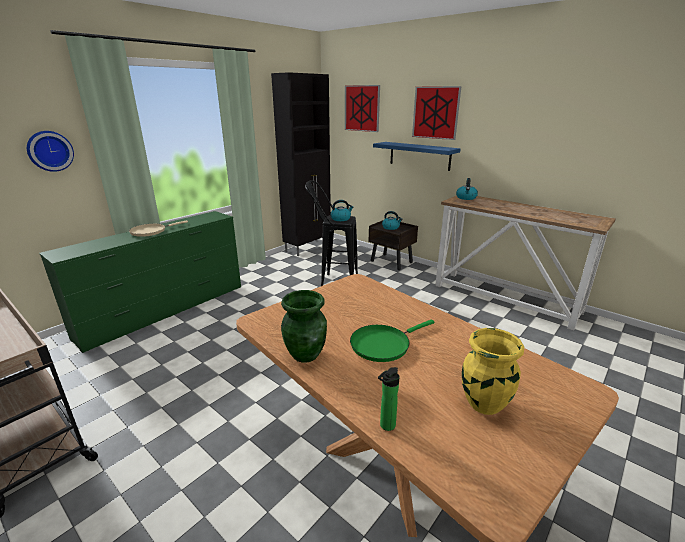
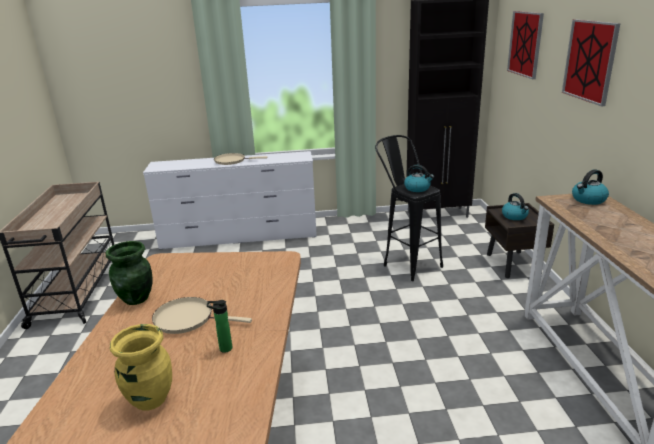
camera: 45 degrees right, 0 degrees up
(49, 151) = (174, 81): wall clock -> none
(166, 310) = (239, 237): green dresser -> white dresser
(383, 344) = (188, 319): green frying pan -> beige frying pan
(386, 426) = (79, 369): bottle -> bottle (223, 348)
(419, 156) = (568, 122): blue shelf -> none

